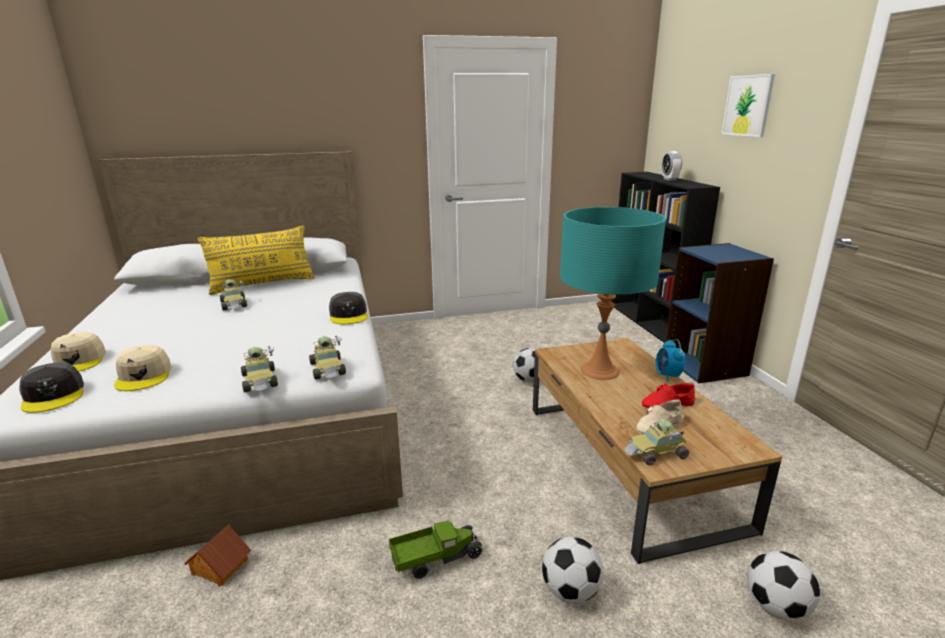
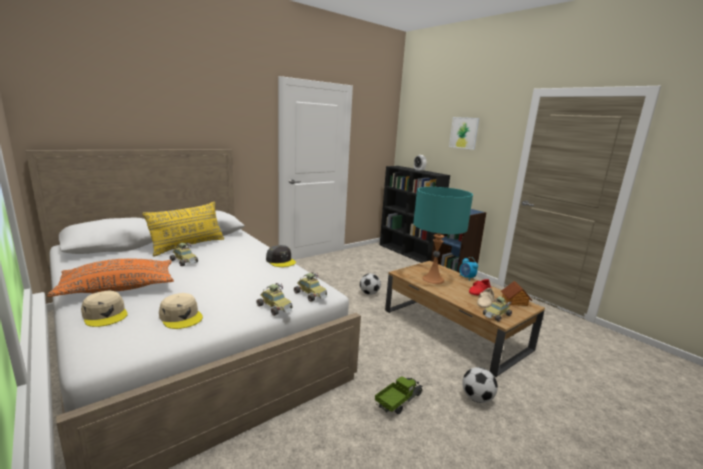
camera: 25 degrees left, 5 degrees down
(54, 395) = (122, 340): grey cap -> none
(128, 331) = (119, 288): none -> orange pillow
(219, 567) = (268, 444): toy house -> toy house (514, 301)
(776, 607) = (561, 380): football -> none

